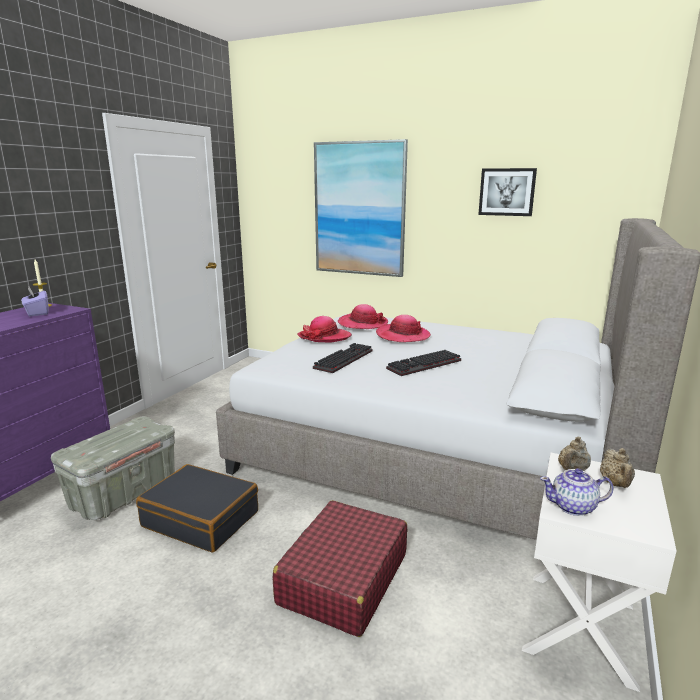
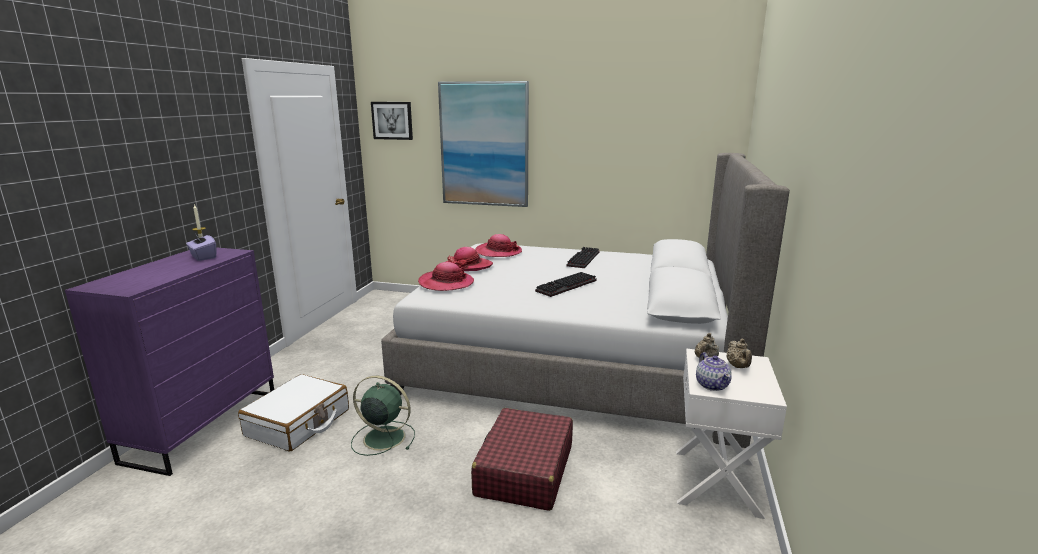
camera: 10 degrees left, 0 degrees up
(124, 492) = (298, 423): grey storage box -> white suitcase
(201, 519) = (382, 437): black suitcase -> green fan
(343, 359) = (493, 285): keyboard -> keyboard (582, 258)
(402, 335) = (539, 261): hat -> hat (446, 283)
(507, 192) = (620, 129): picture -> picture (392, 120)
(573, 507) = (712, 385): teapot -> teapot turned 90 degrees counterclockwise

